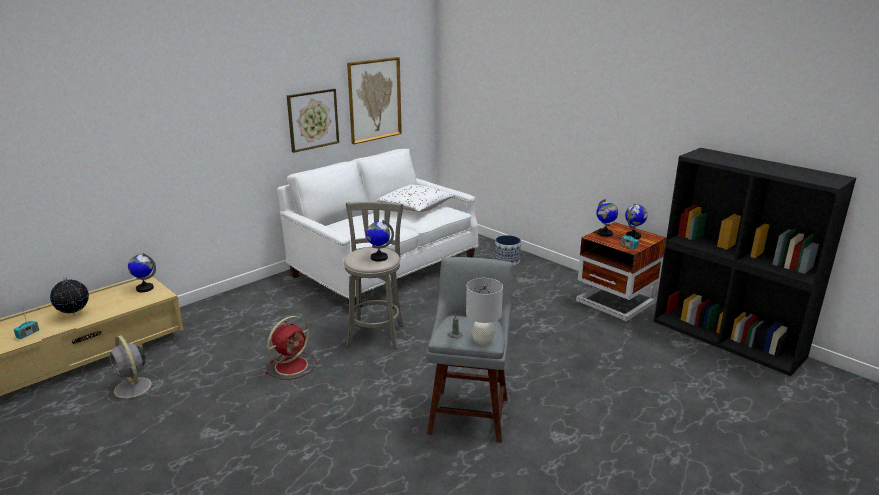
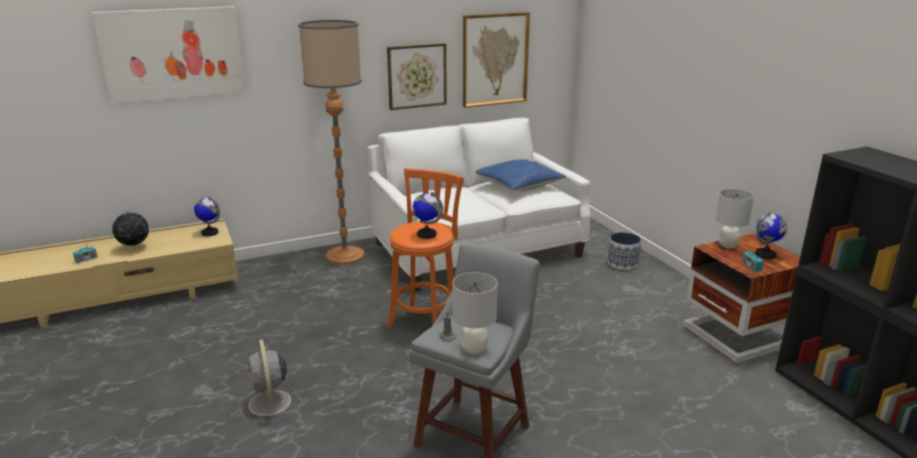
camera: 20 degrees right, 0 degrees up
(91, 116) = (173, 53): none -> picture
(133, 388) = (166, 330): grey fan -> grey fan (270, 404)
(268, 291) = (345, 255): none -> floor lamp
(292, 365) = (321, 337): red fan -> none
(376, 334) = (425, 320): grey stool -> orange stool
(416, 207) = (519, 185): white pillow -> blue pillow
(605, 233) = (728, 246): globe -> grey table lamp

